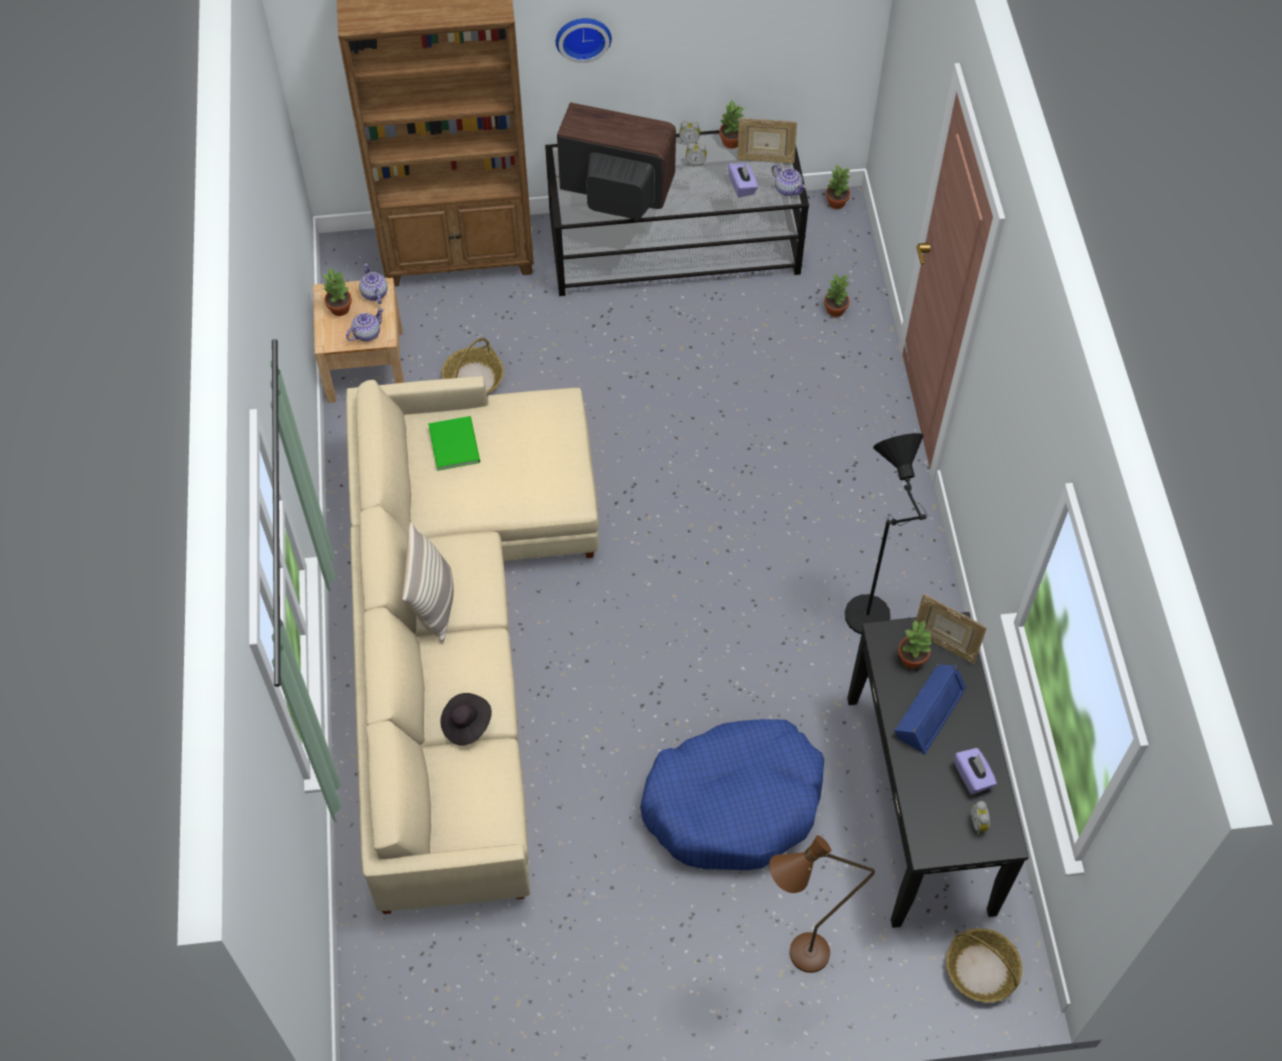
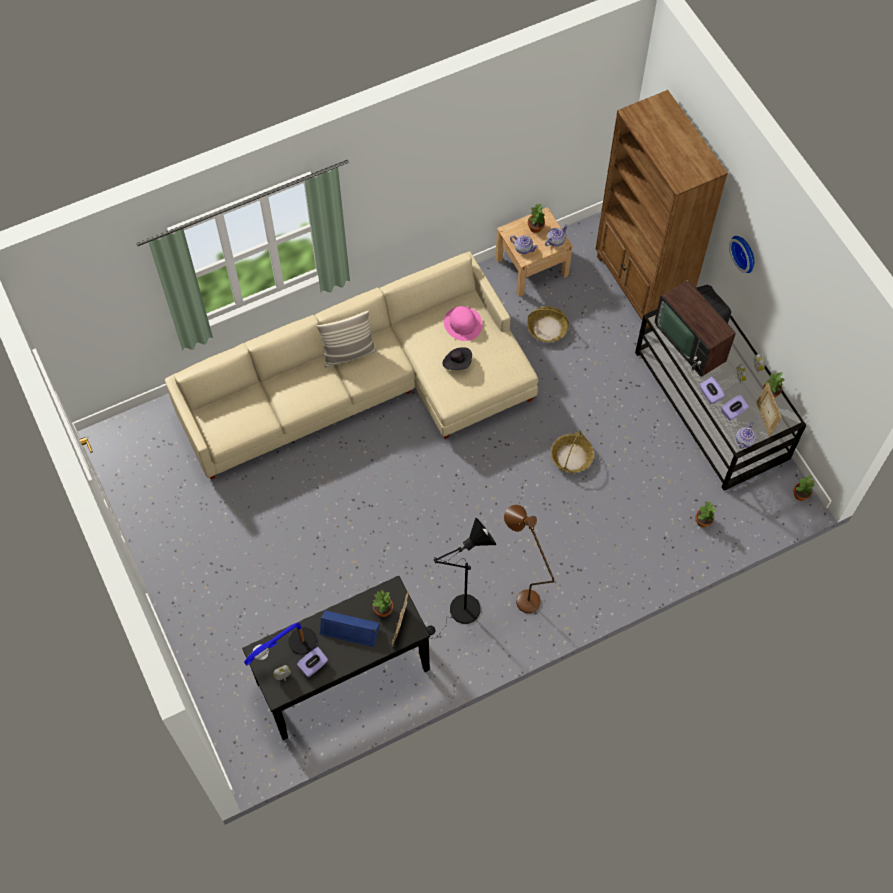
camera: 70 degrees right, 5 degrees up
(455, 442) = (463, 323): green book -> pink hat
(466, 724) = (278, 398): black hat -> black hat (457, 363)
(616, 189) = (693, 338): television -> television turned 150 degrees clockwise
(707, 200) = (710, 395): none -> purple tissue box
(734, 802) = (307, 570): blue dog bed -> none
(795, 959) = (219, 633): brown floor lamp -> brown floor lamp (521, 595)
(938, 803) = (289, 650): none -> table lamp
(982, 970) = (245, 740): basket -> basket (571, 457)

